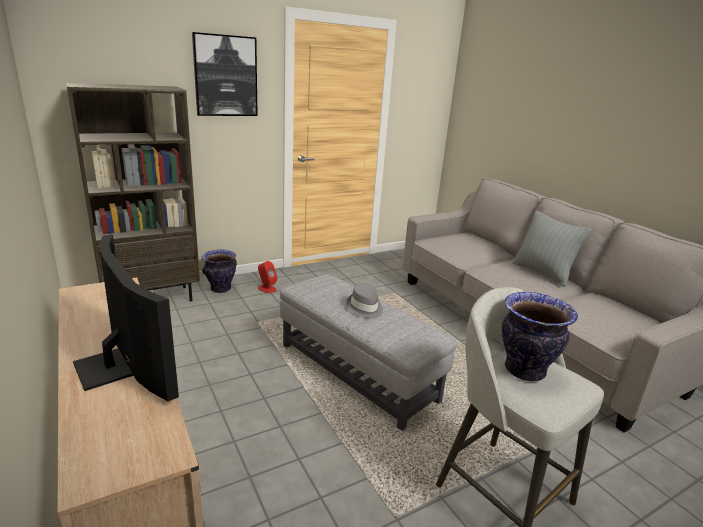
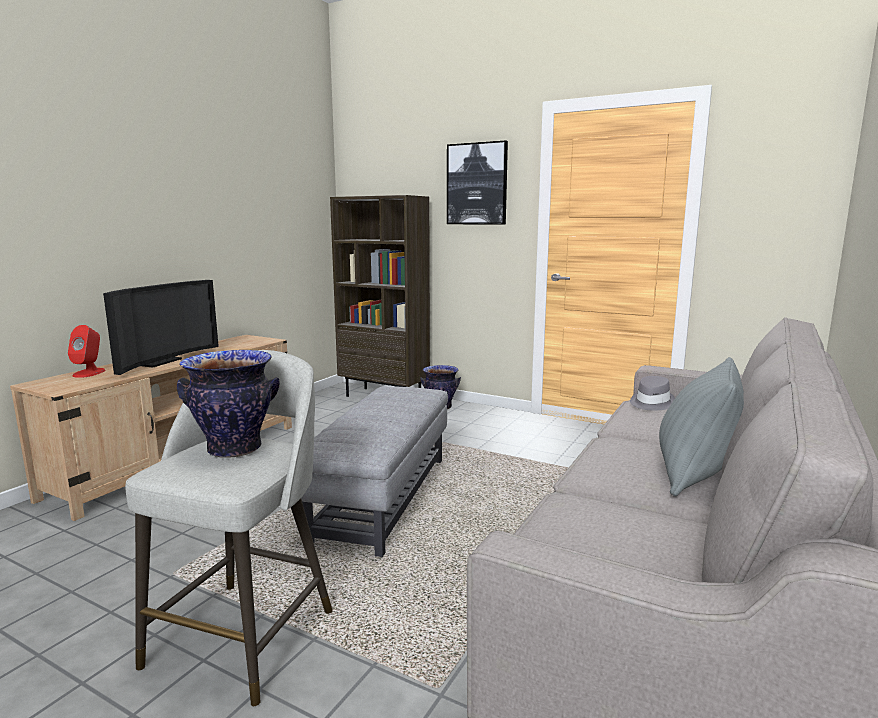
camera: 60 degrees right, 10 degrees down
(267, 288) = (474, 420): red speaker -> red speaker (89, 373)
(364, 307) = (378, 411): grey hat -> grey hat (651, 403)

